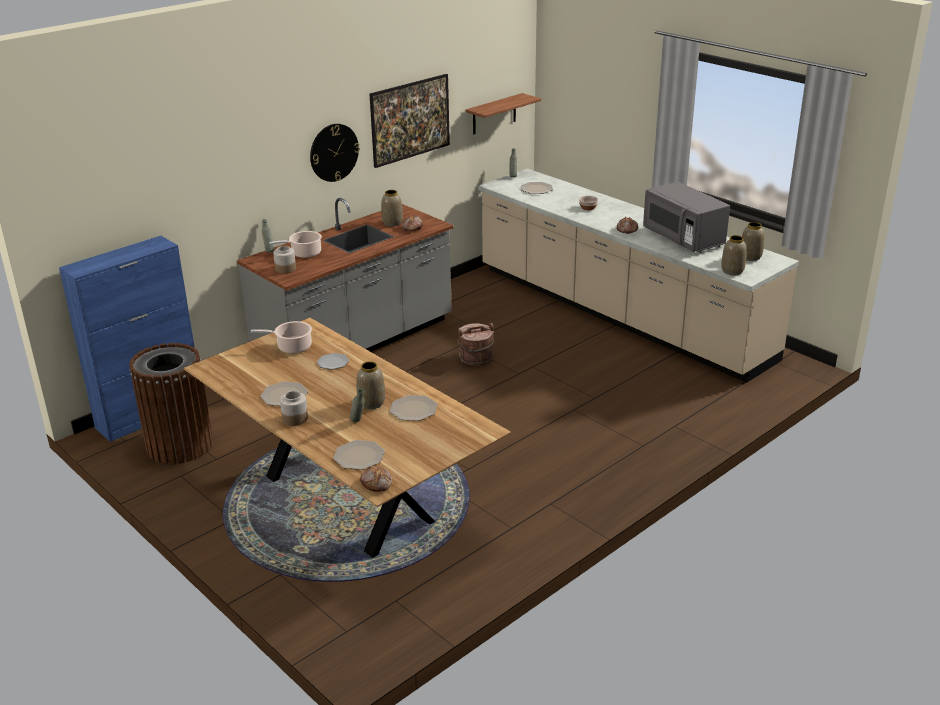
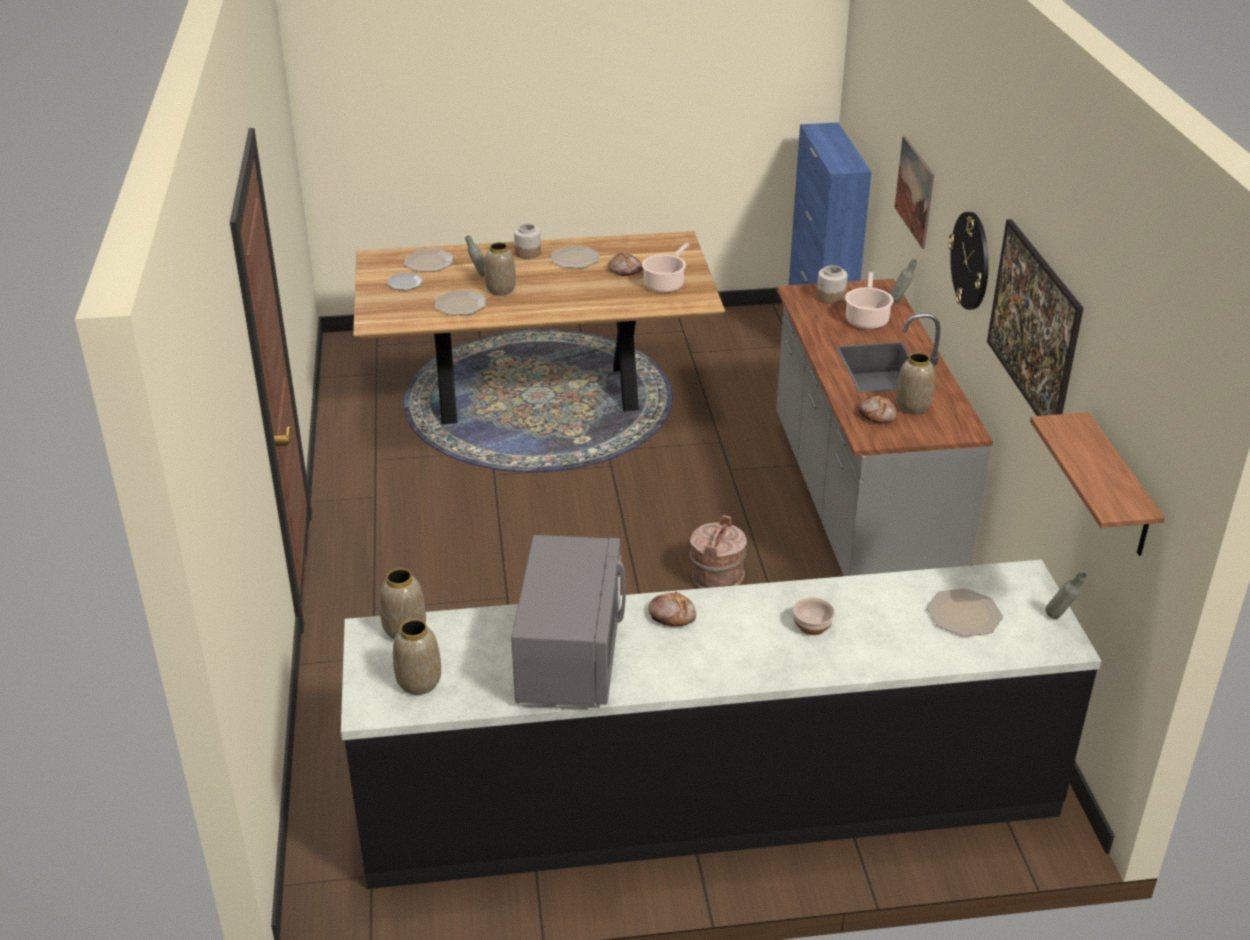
camera: 125 degrees right, 5 degrees up
(179, 445) = (739, 341): brown trash can -> none
(237, 186) = (914, 191): none -> picture
(332, 362) = (604, 294): plate -> plate (405, 283)
(377, 483) = (382, 258): bread -> bread (625, 270)
(619, 313) = (709, 795): beige counter -> black counter
(683, 238) = (569, 656): grey microwave -> grey microwave turned 90 degrees clockwise

